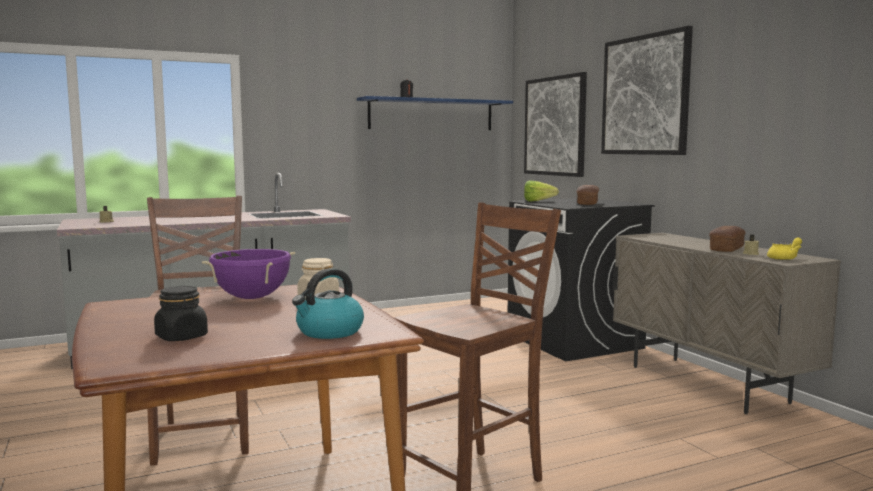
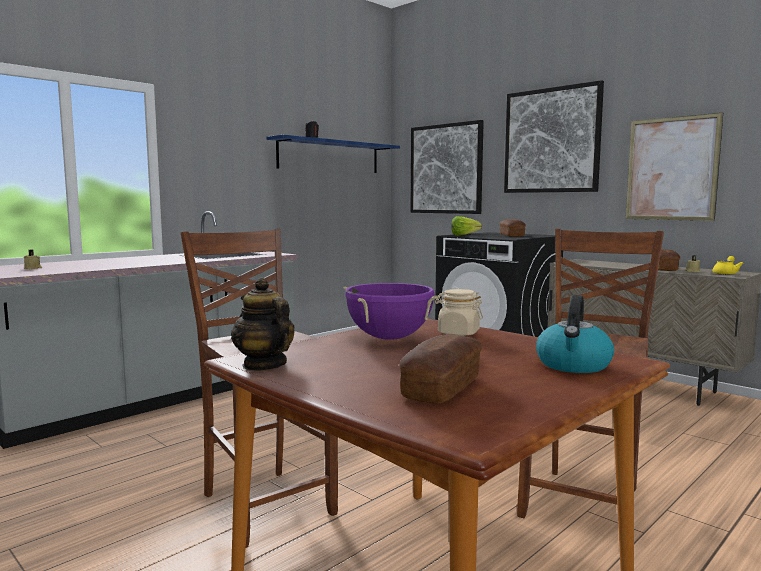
camera: 20 degrees left, 0 degrees up
(111, 309) = (264, 365): none -> teapot
(181, 337) = (442, 388): black jar -> bread
(755, 129) = (671, 169): none -> picture

